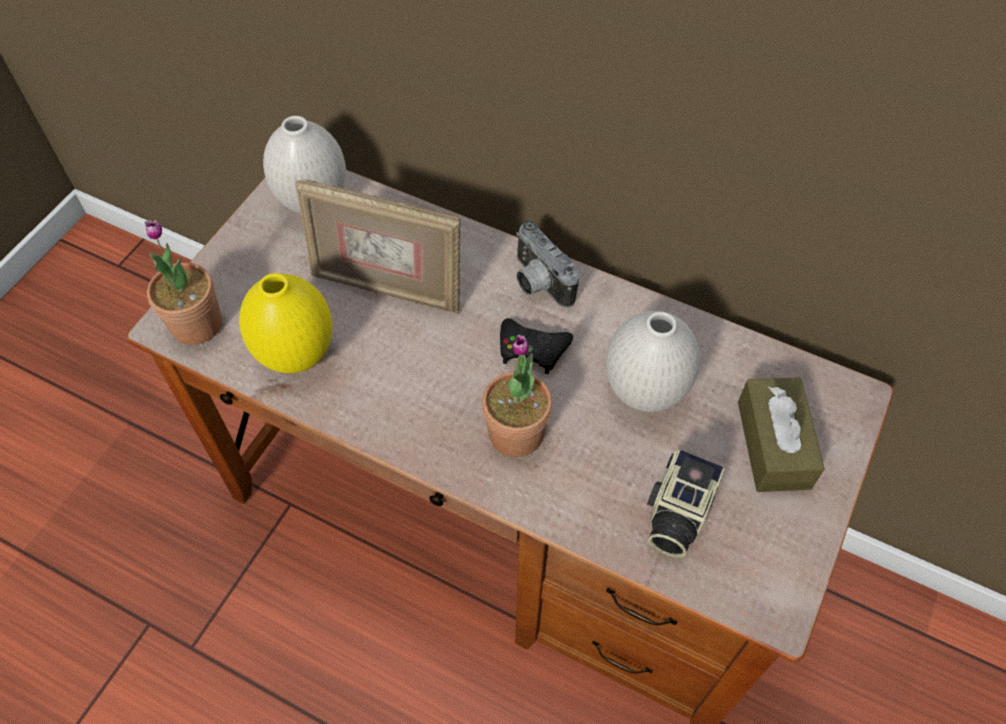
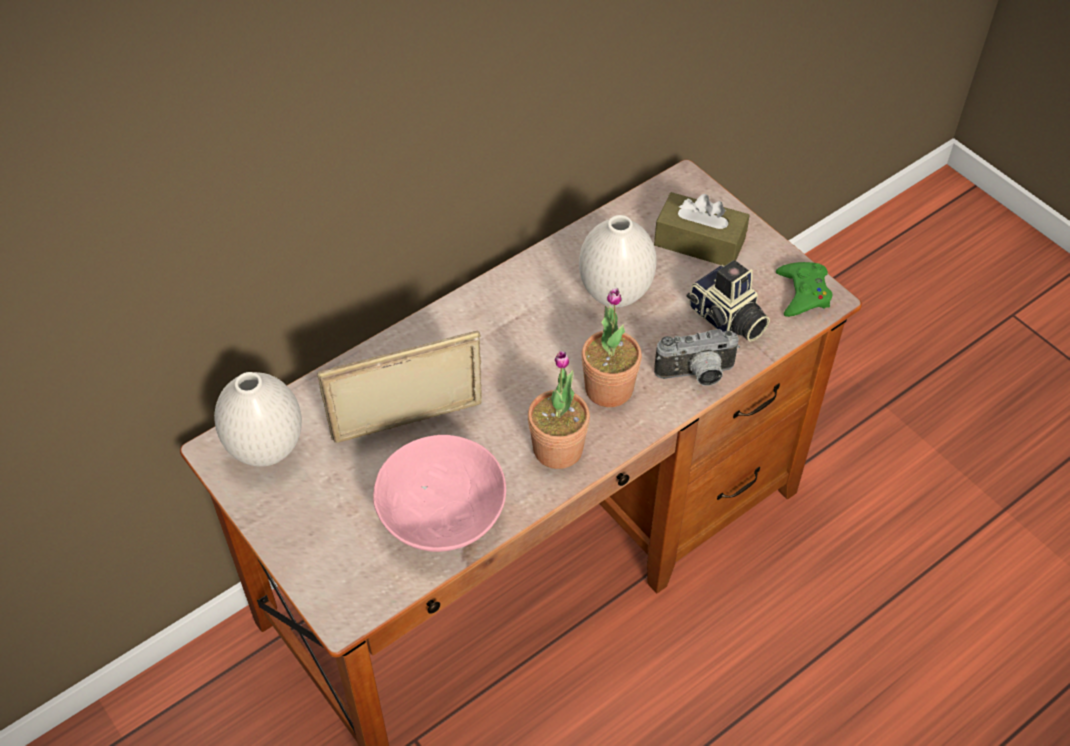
camera: 65 degrees left, 5 degrees down
(196, 324) = (357, 588): potted plant -> potted plant (558, 449)
(297, 356) = (443, 516): yellow vase -> pink bowl
(387, 288) = (409, 425): picture frame -> picture frame turned 150 degrees counterclockwise
(532, 349) = (534, 348): black game controller -> none
(537, 283) = (470, 319): camera -> camera (696, 375)
(769, 583) = (803, 293): none -> green game controller

